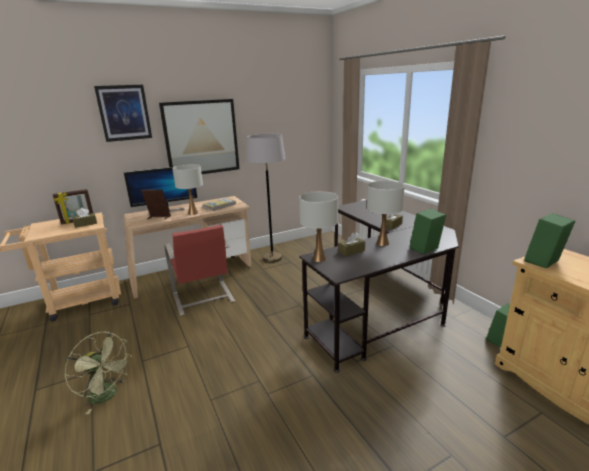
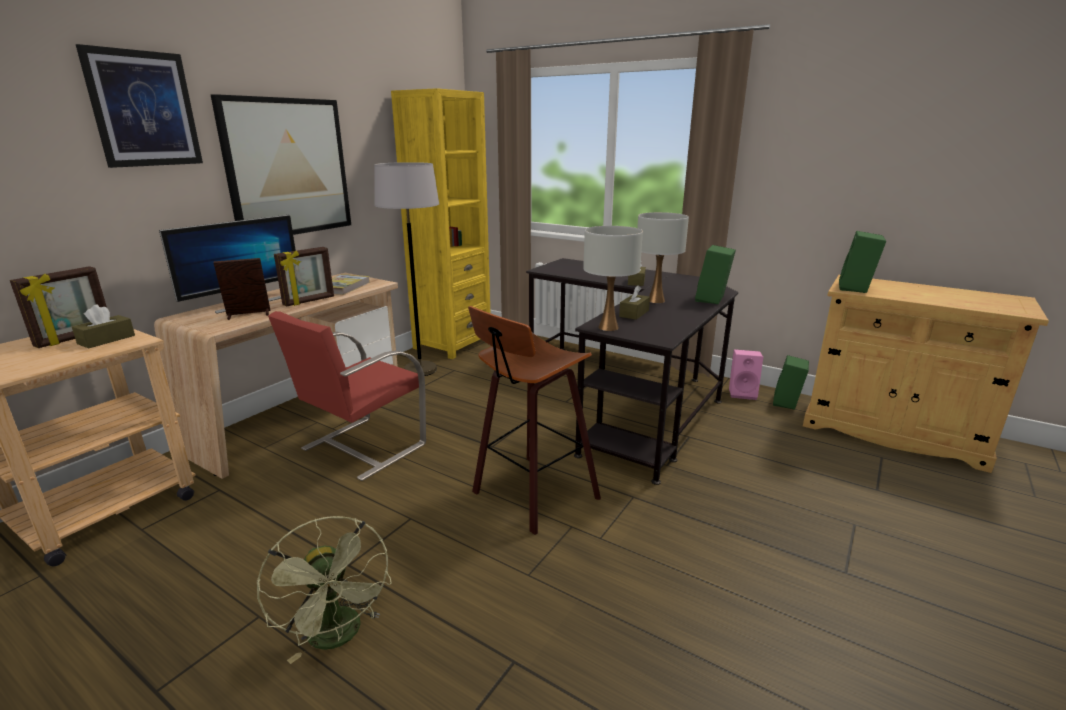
camera: 30 degrees left, 0 degrees up
(107, 395) = (339, 637): green fan -> green fan turned 60 degrees clockwise
(193, 213) = (309, 301): white table lamp -> picture frame
(203, 298) = (361, 447): red chair -> red chair turned 90 degrees clockwise
(256, 353) = (531, 495): none -> stool
(305, 244) = (452, 344): none -> yellow bookcase
(471, 324) = (743, 393): none -> pink speaker

